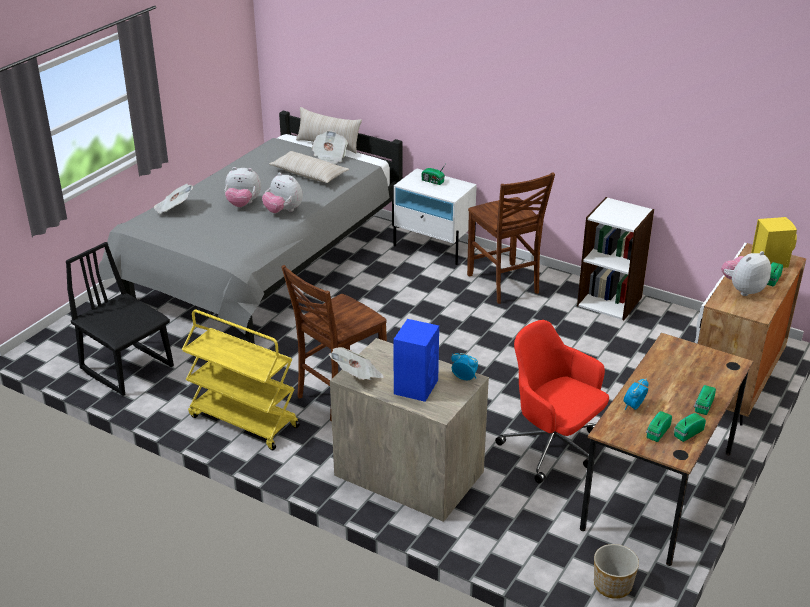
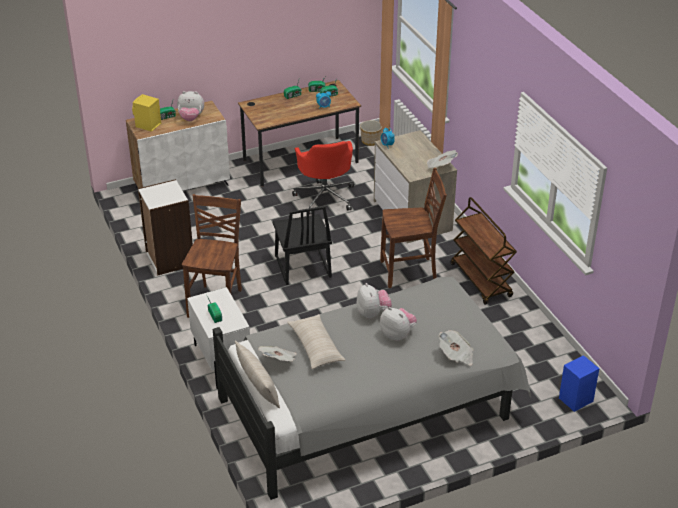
camera: 145 degrees left, 5 degrees up
(128, 367) = (535, 352): black chair -> black chair (302, 267)
(243, 421) = (481, 280): yellow cart -> brown cart
(416, 386) = (415, 150): blue speaker -> blue speaker (575, 400)

